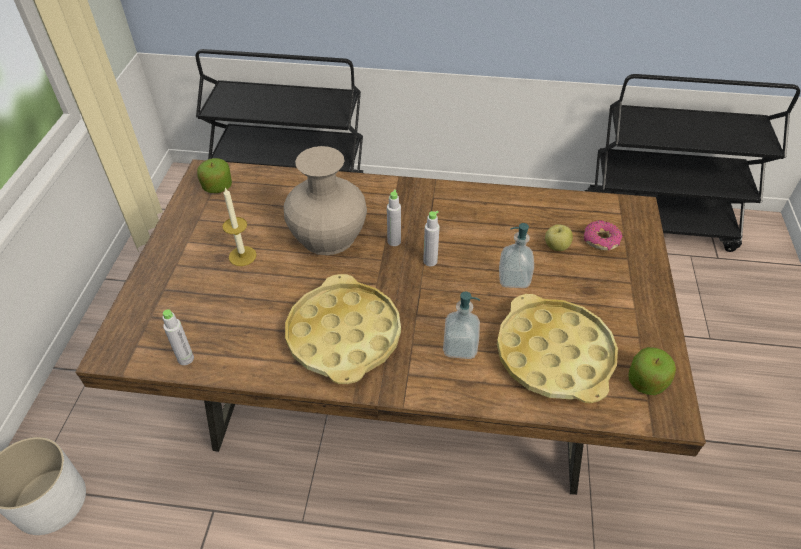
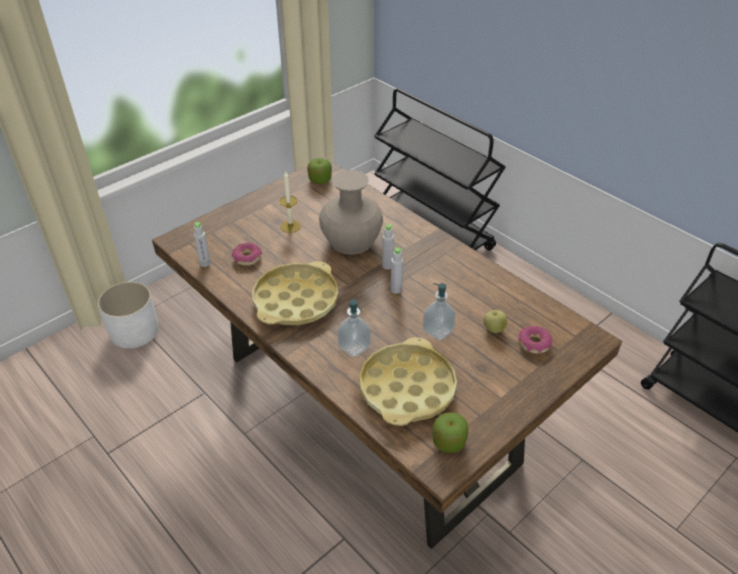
camera: 40 degrees right, 5 degrees down
(232, 321) = (247, 258): none -> donut

